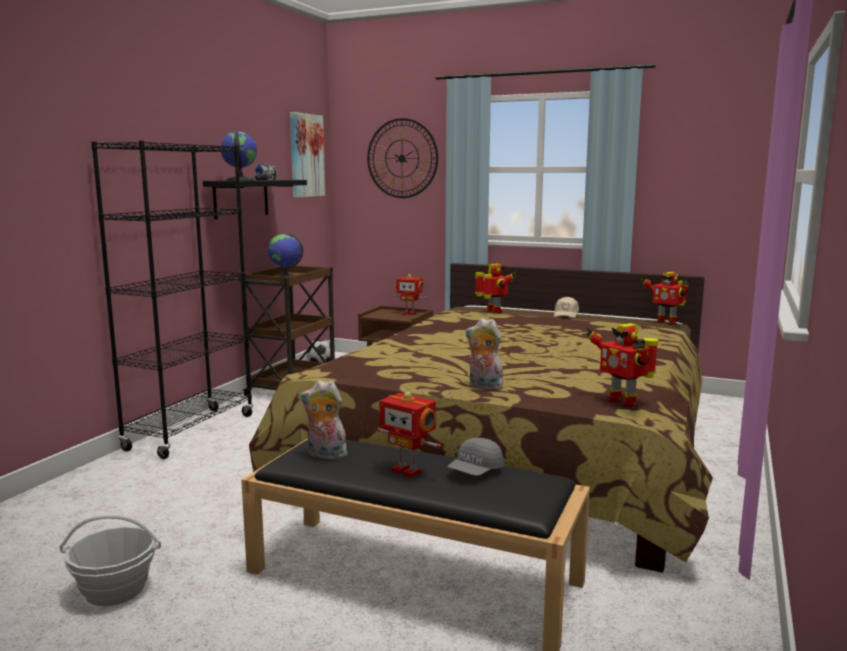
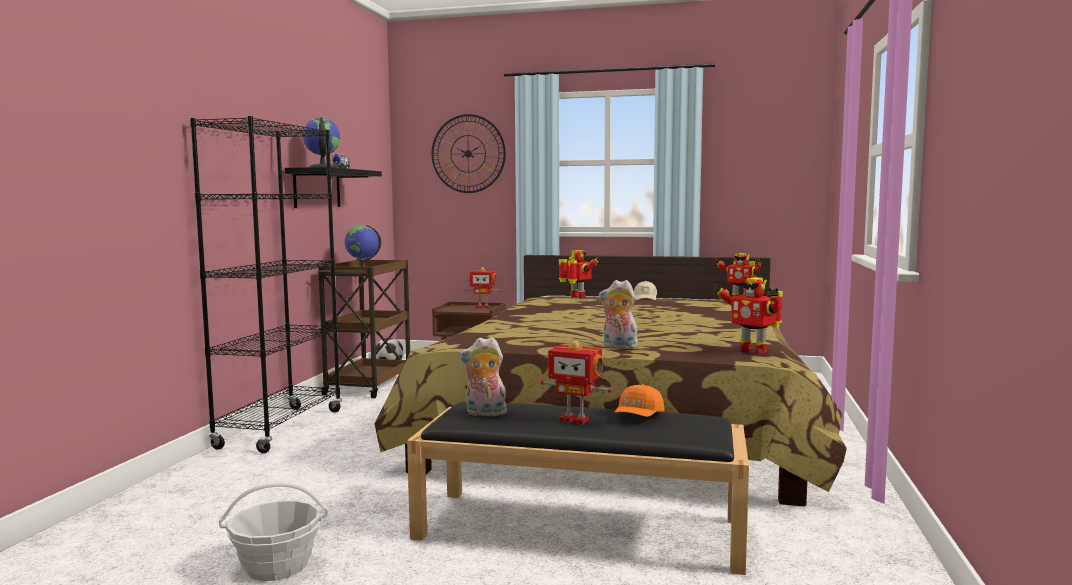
camera: 10 degrees left, 5 degrees down
(306, 155) = (371, 150): picture -> none
(475, 471) = (638, 416): grey cap -> orange cap

